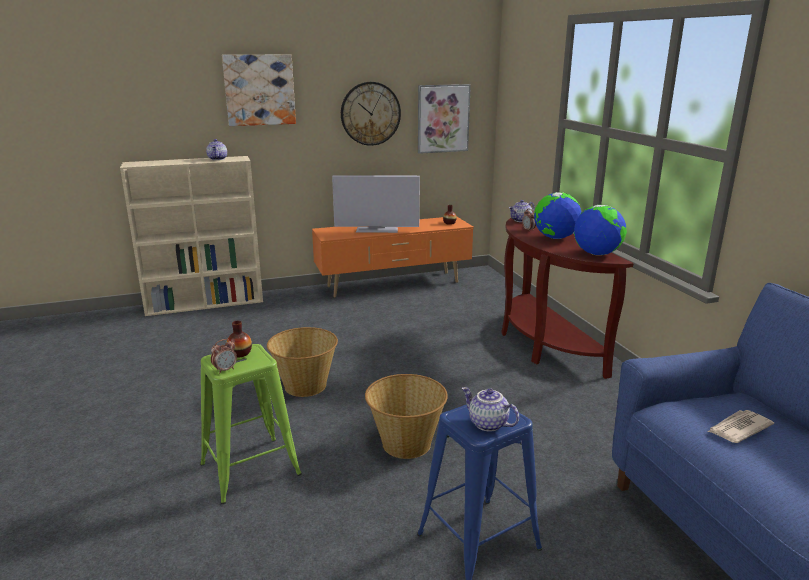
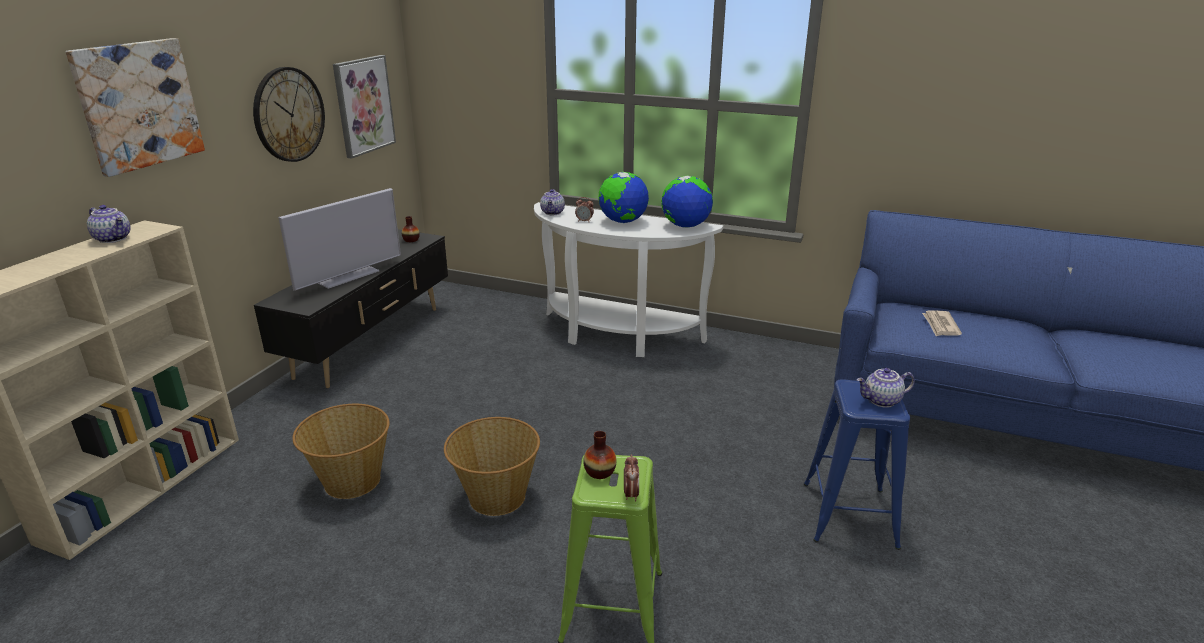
camera: 50 degrees left, 5 degrees up
(394, 285) = (371, 342): orange tv stand -> black tv stand
(406, 443) = (680, 484): basket -> basket (351, 481)
(542, 343) = (616, 336): brown console table -> white console table

